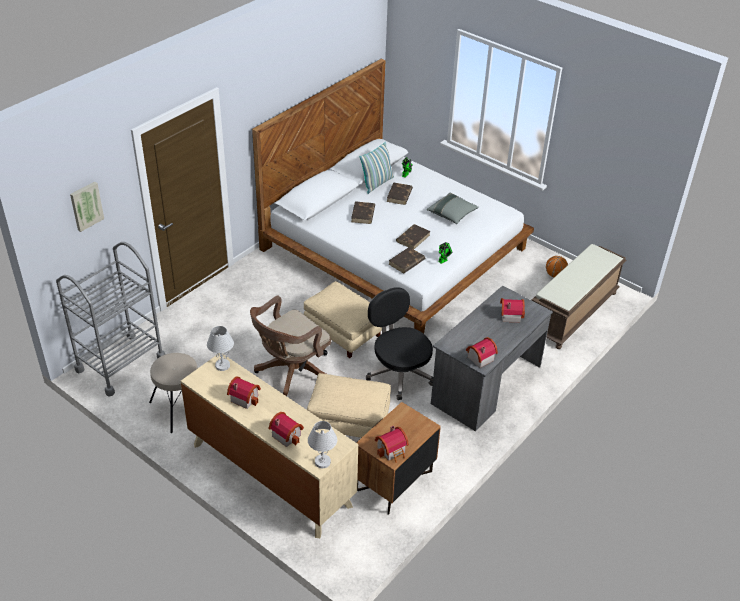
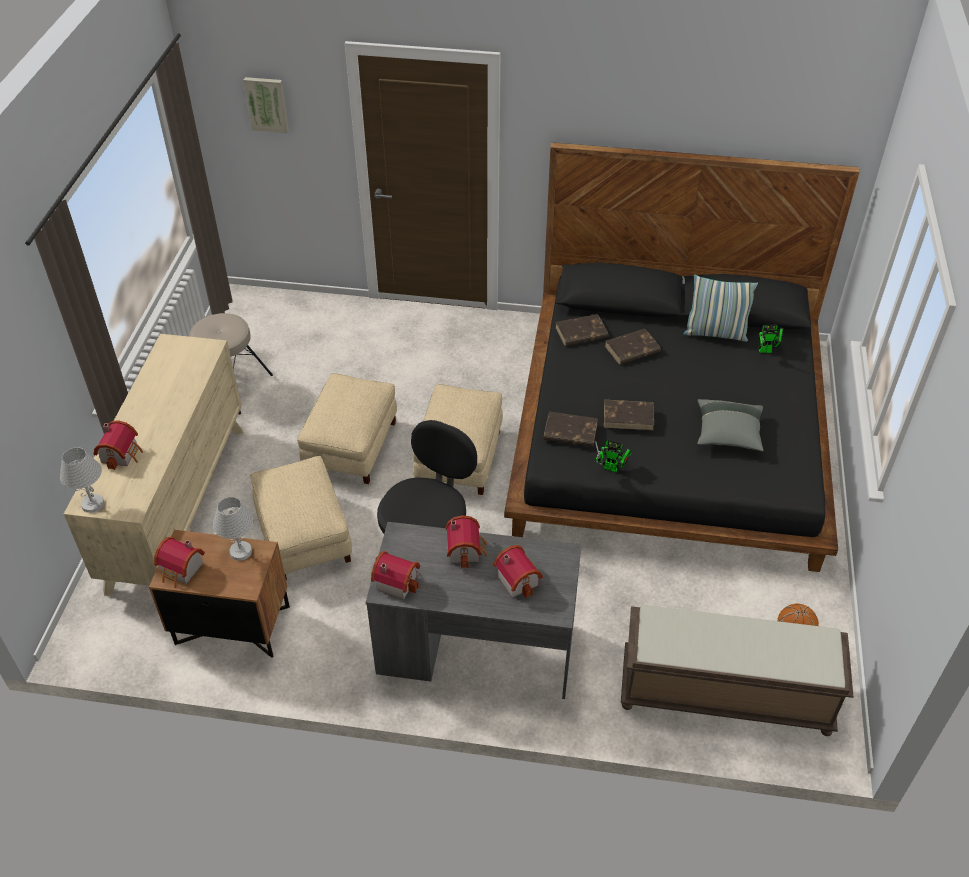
camera: 60 degrees right, 5 degrees up
(120, 364) = (266, 311): grey cart -> none
(222, 365) = (205, 352): white table lamp -> white table lamp (240, 551)
(244, 397) = (163, 393): toy house -> toy house (466, 549)
(291, 373) = (351, 446): brown office chair -> beige ottoman
(395, 248) = (669, 432): white bed -> black bed
(399, 195) = (711, 364): brown book -> brown book (580, 333)

